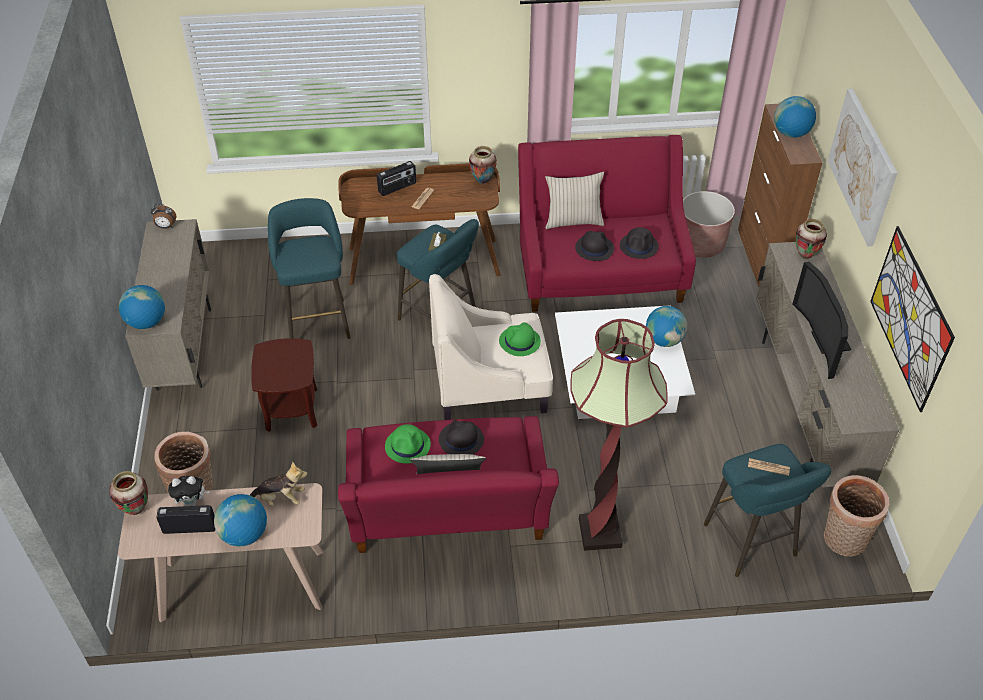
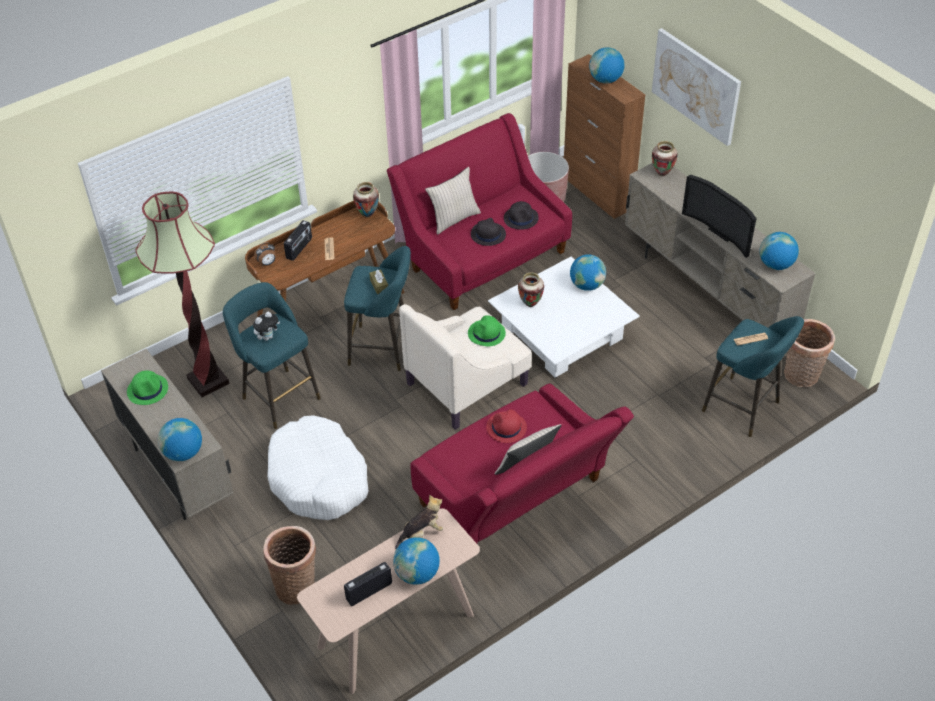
camera: 30 degrees left, 0 degrees up
(136, 509) = (312, 600): vase -> vase (530, 304)
(166, 227) = (124, 366): alarm clock -> alarm clock (267, 263)
(192, 502) = (353, 572): plush toy -> plush toy (267, 337)
(291, 409) = (319, 478): brown side table -> white dog bed
(408, 445) = (469, 452): green hat -> green hat (148, 389)
(461, 440) = (506, 428): black hat -> red hat
(599, 533) = (635, 453): floor lamp -> floor lamp (208, 381)
(859, 401) = (775, 265): none -> globe
(910, 318) = (794, 186): picture -> none

